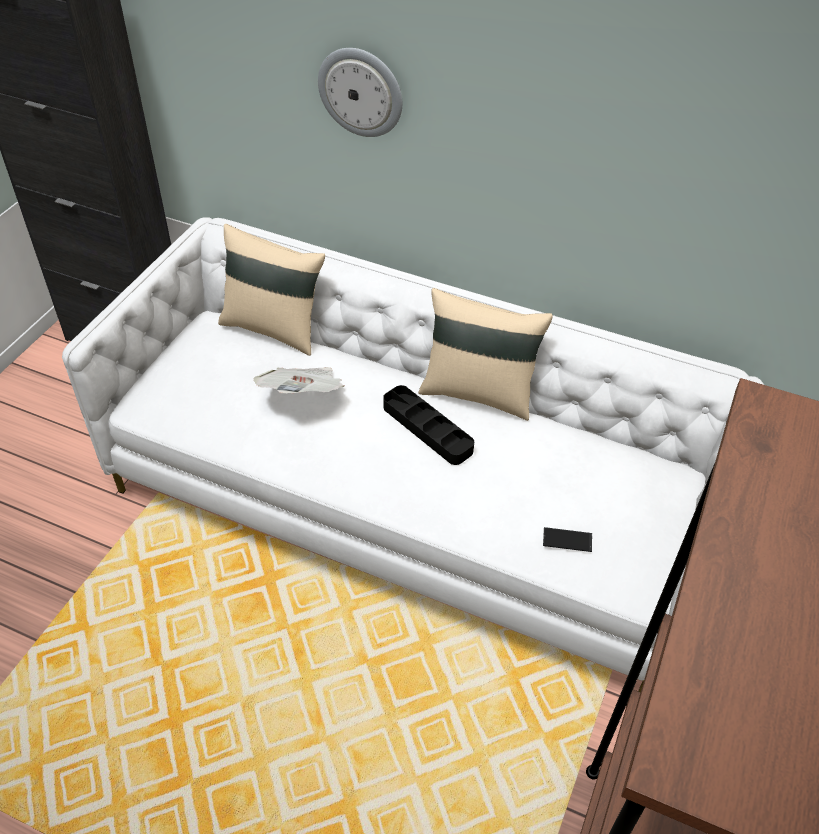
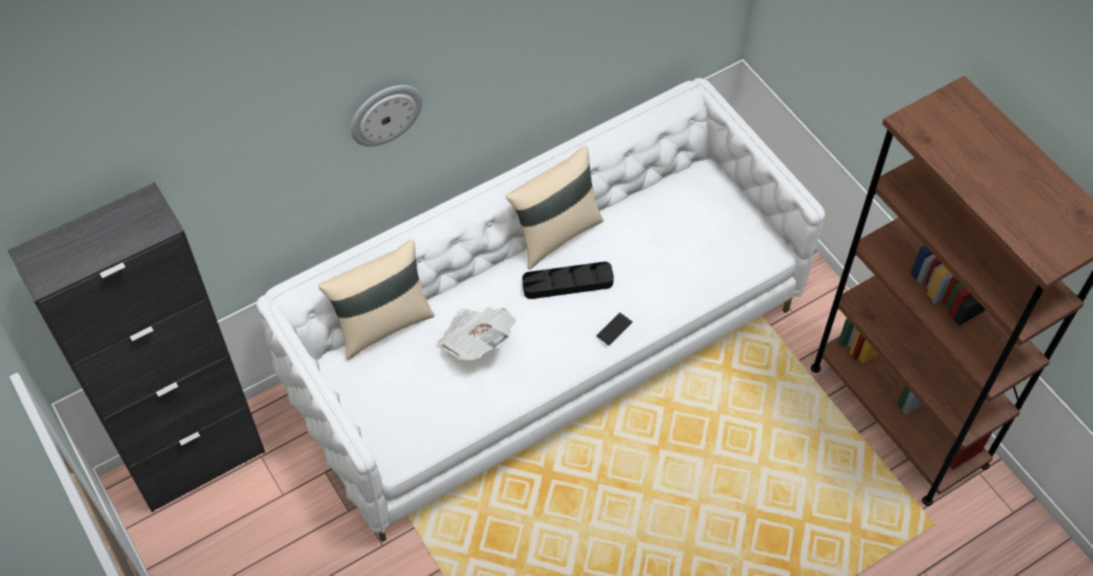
camera: 55 degrees left, 10 degrees up
(567, 540) = (713, 263): phone -> phone (614, 329)

